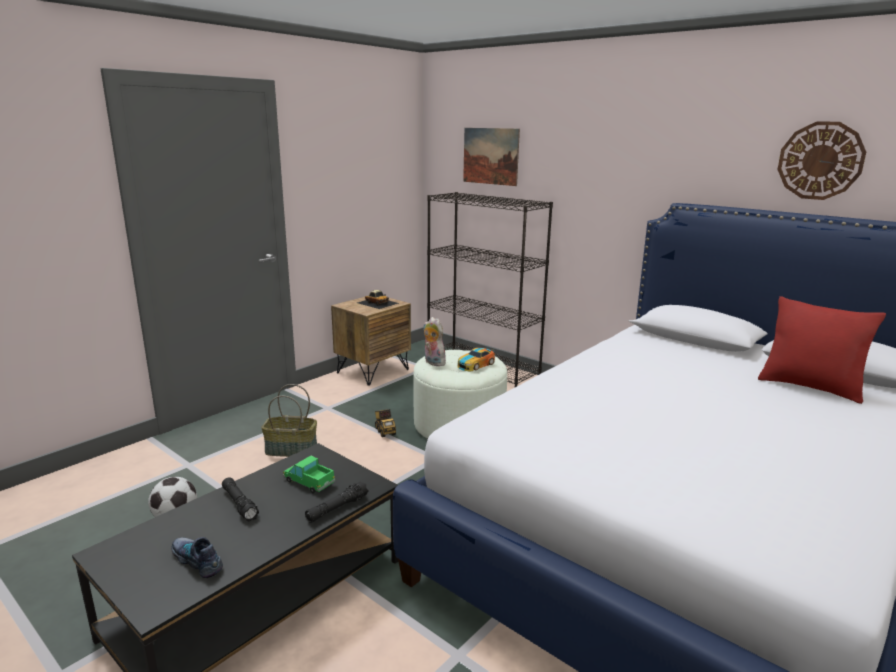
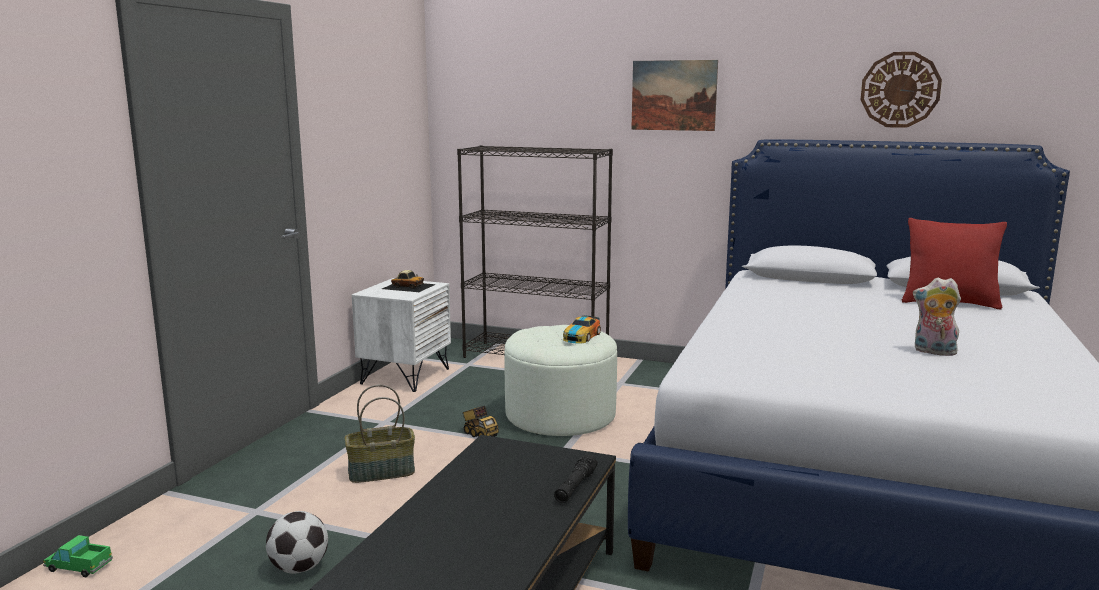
camera: 20 degrees left, 5 degrees down
(198, 561) = (476, 560): shoe -> none
(239, 504) = (459, 503): black flashlight -> none
(309, 482) = (515, 470): toy truck -> toy truck (79, 566)
(372, 371) = (405, 376): brown nightstand -> white nightstand
(433, 362) = (531, 340): plush toy -> plush toy (933, 352)
(490, 156) = (526, 100): picture -> picture (673, 95)

